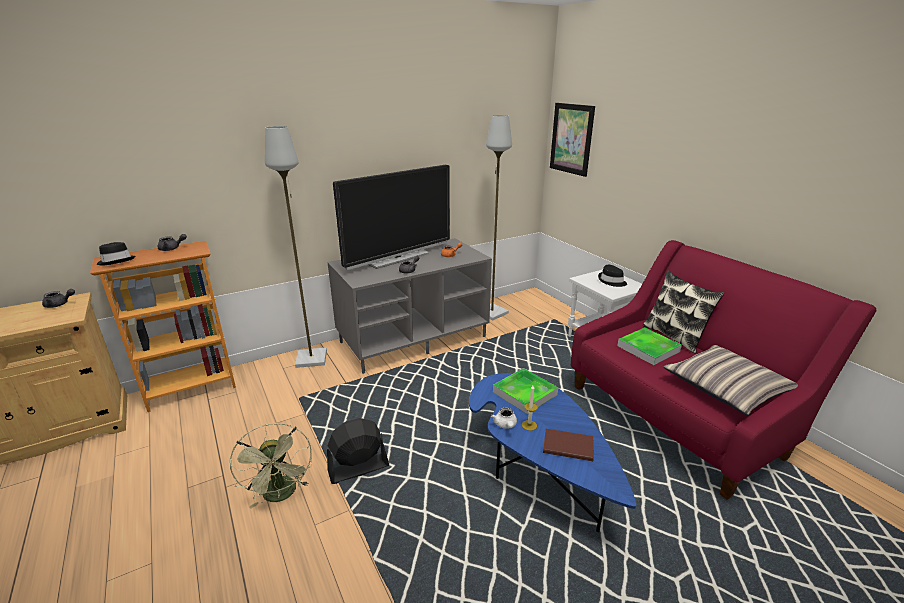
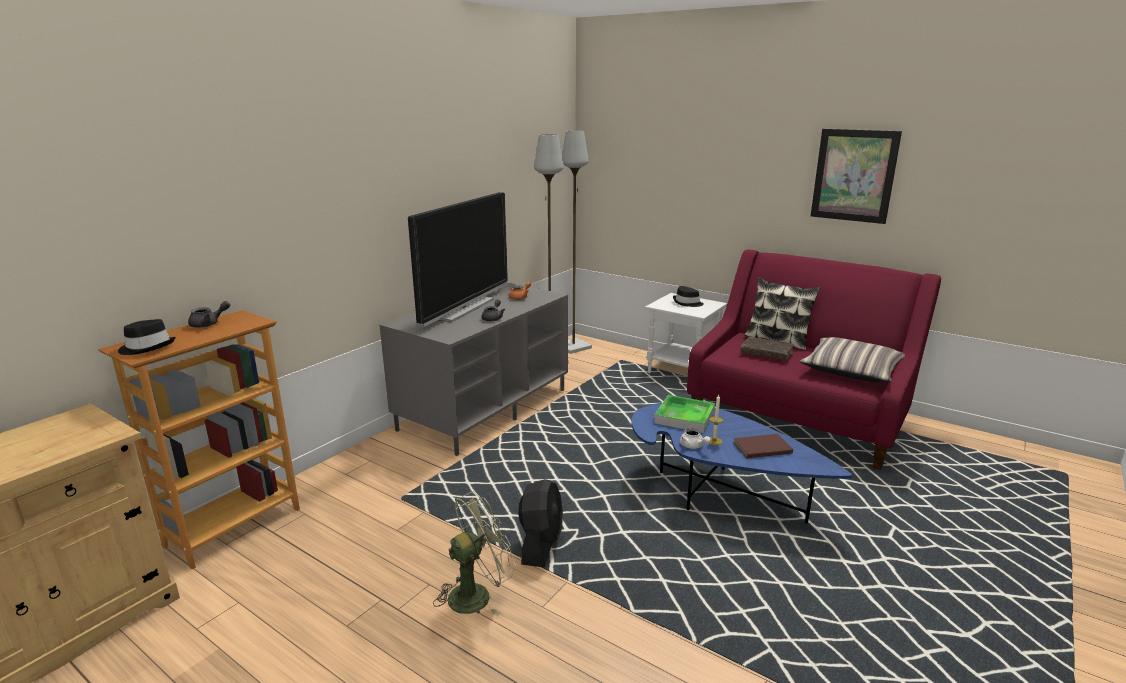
camera: 25 degrees left, 5 degrees down
(59, 304) = (64, 425): grey teapot -> none
(281, 495) = (477, 594): green fan -> green fan turned 75 degrees counterclockwise
(312, 358) = (375, 455): grey floor lamp -> grey floor lamp (573, 346)
(358, 468) = (541, 544): black fan -> black fan turned 150 degrees clockwise
(571, 139) = (608, 158): picture -> picture (854, 175)
(648, 348) = (766, 354): tray -> brown book

